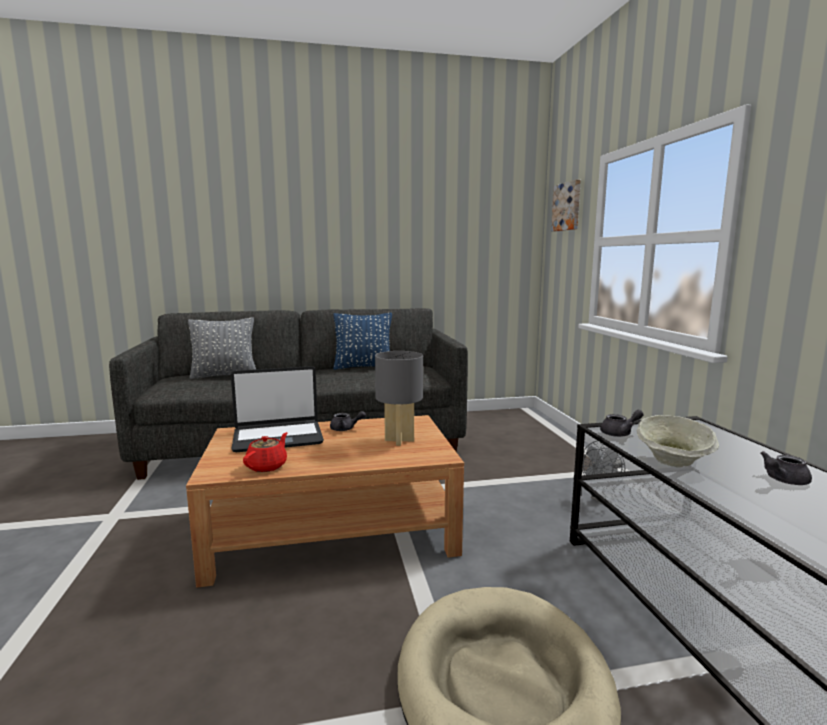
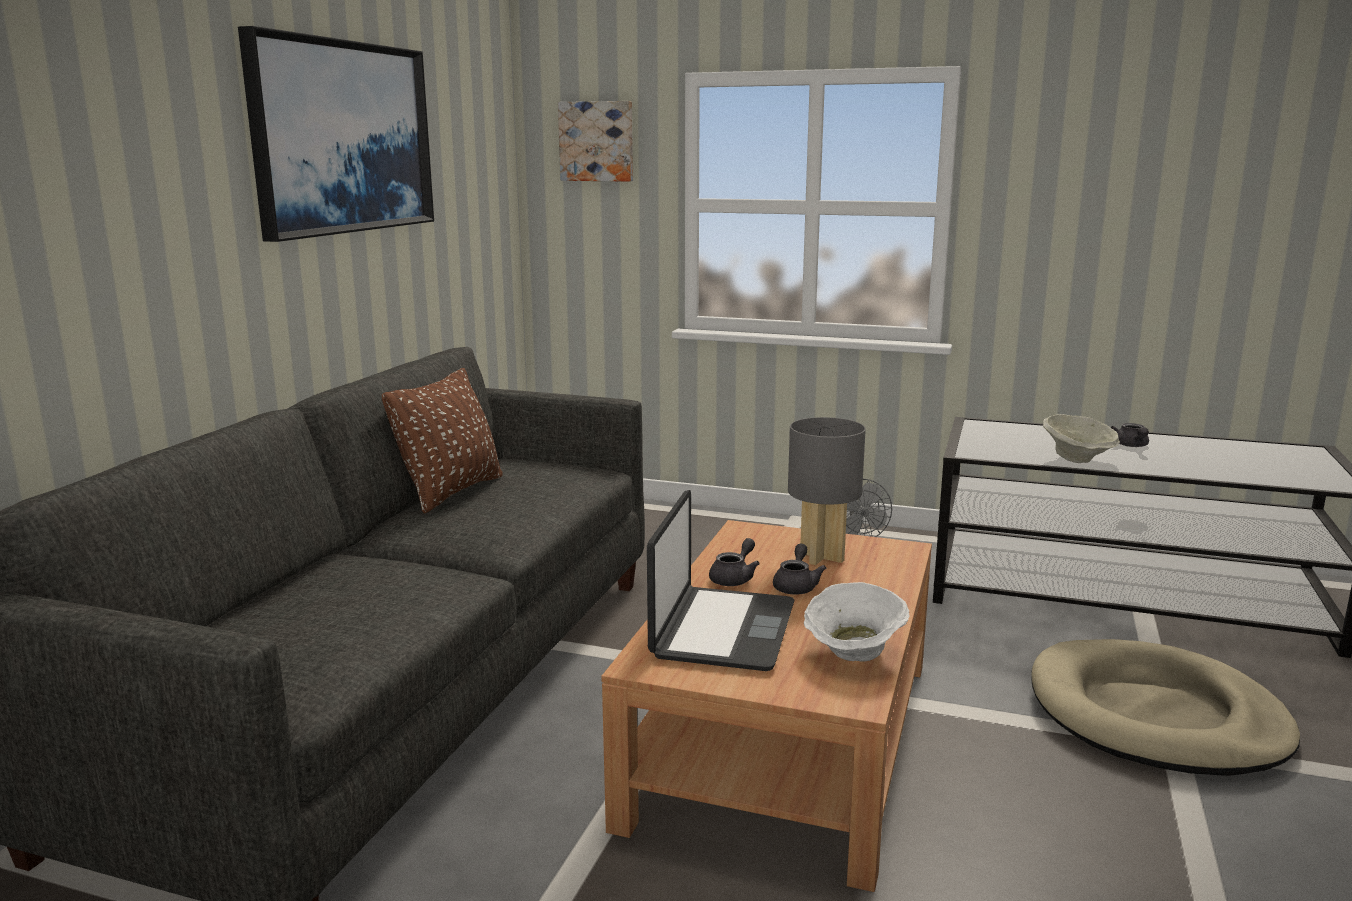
camera: 60 degrees left, 5 degrees up
(224, 376) = (269, 613): grey pillow -> none
(267, 466) = (853, 654): red teapot -> white bowl
(363, 367) = (451, 492): blue pillow -> brown pillow
(386, 207) = (343, 137): none -> picture
(620, 433) = (988, 452): grey teapot -> grey teapot (796, 585)

